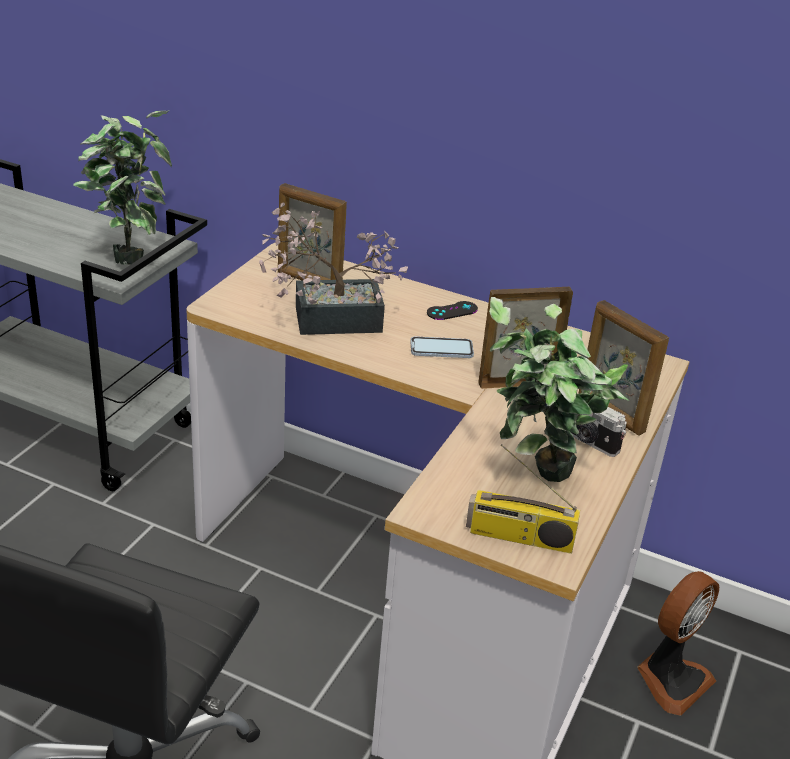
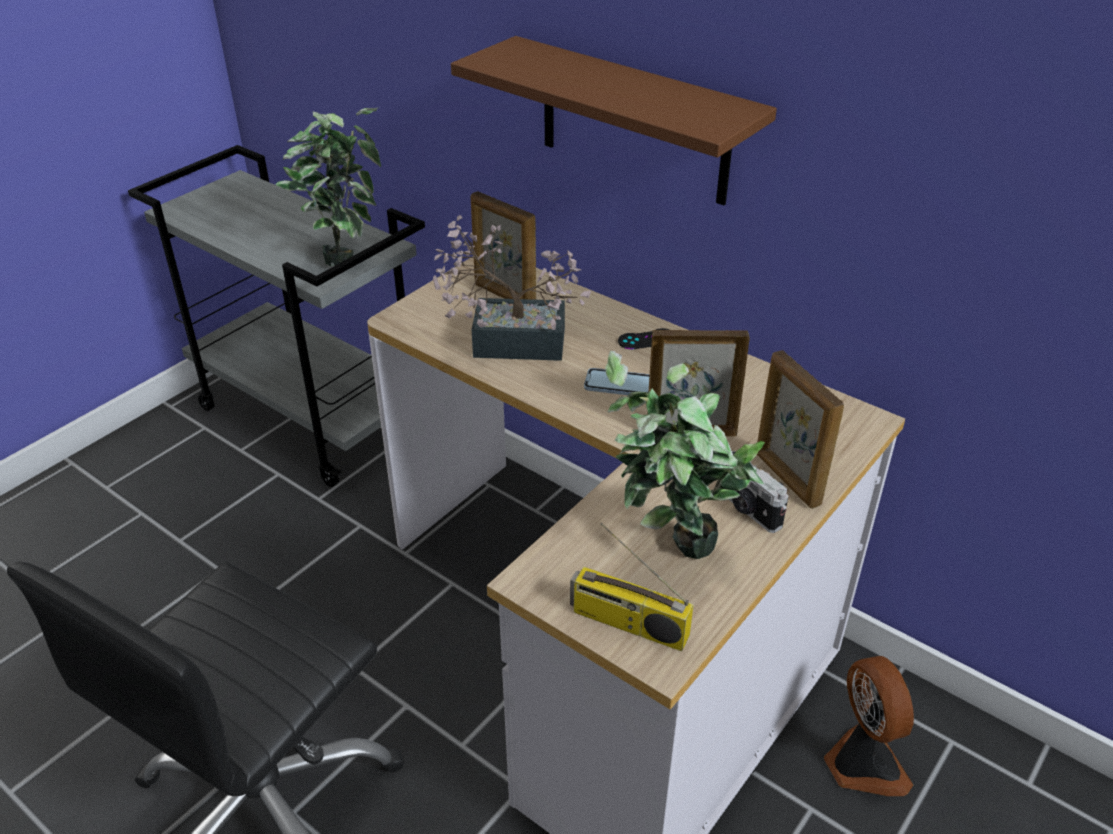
camera: 15 degrees right, 5 degrees up
(433, 115) = (634, 122): none -> brown shelf
(671, 679) = (862, 764): fan -> fan turned 75 degrees counterclockwise

